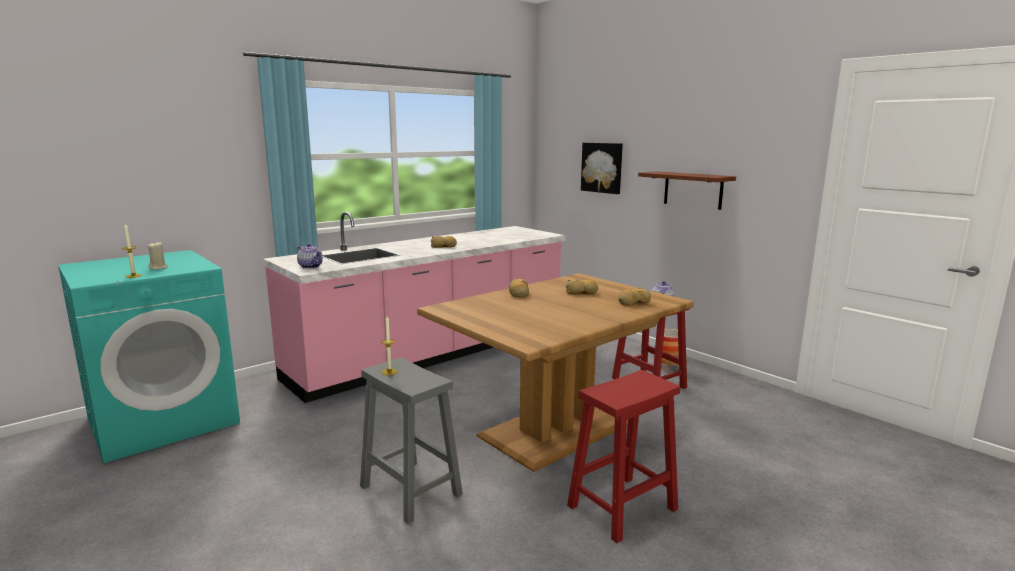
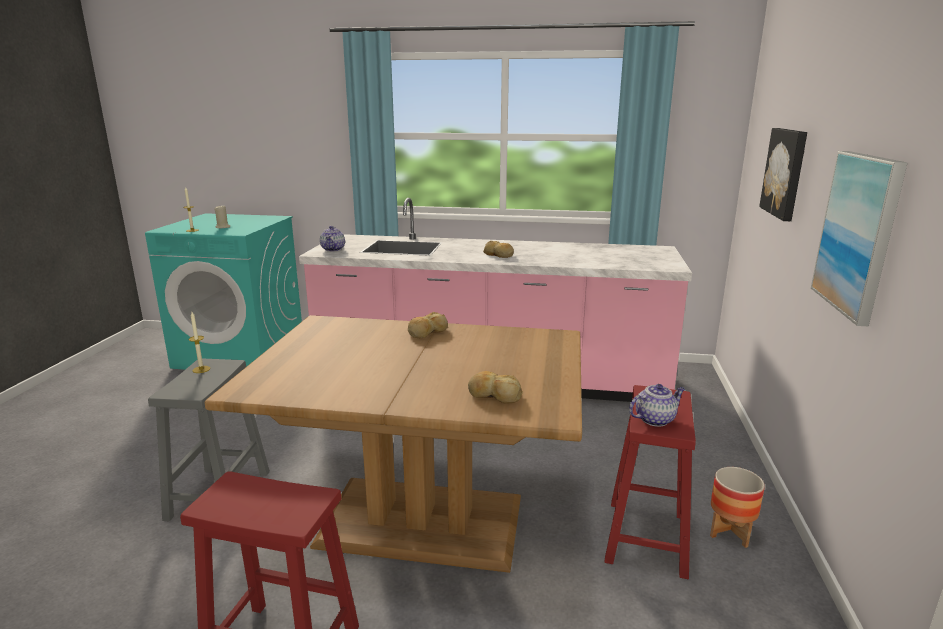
camera: 50 degrees right, 5 degrees up
(582, 292) = (488, 356): bread -> none
(693, 190) = (858, 234): brown shelf -> picture

